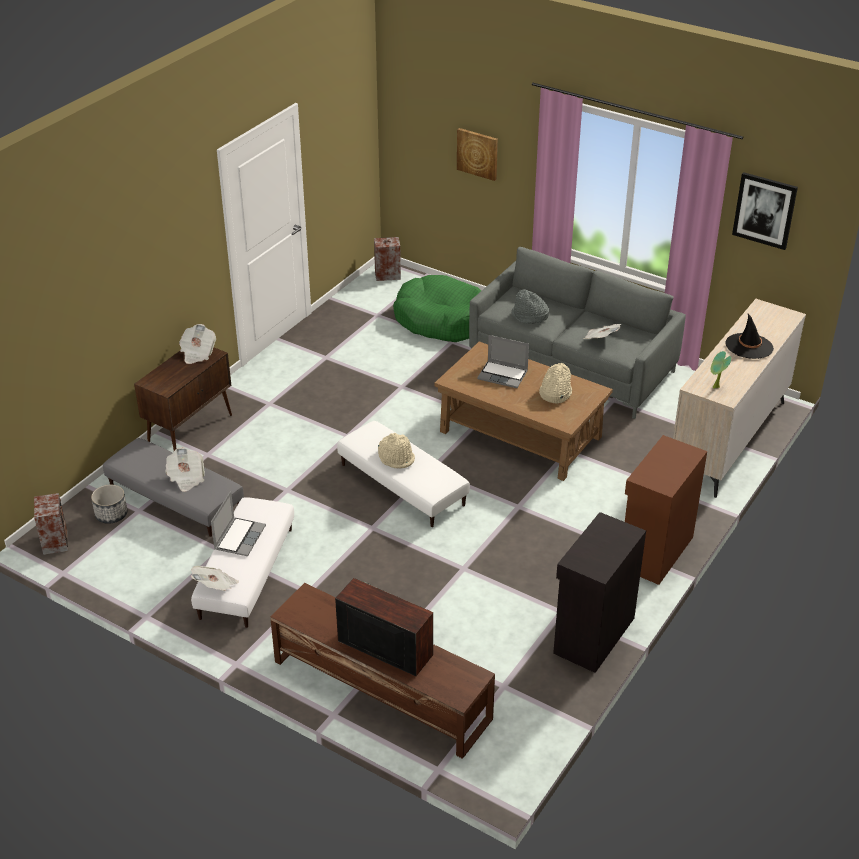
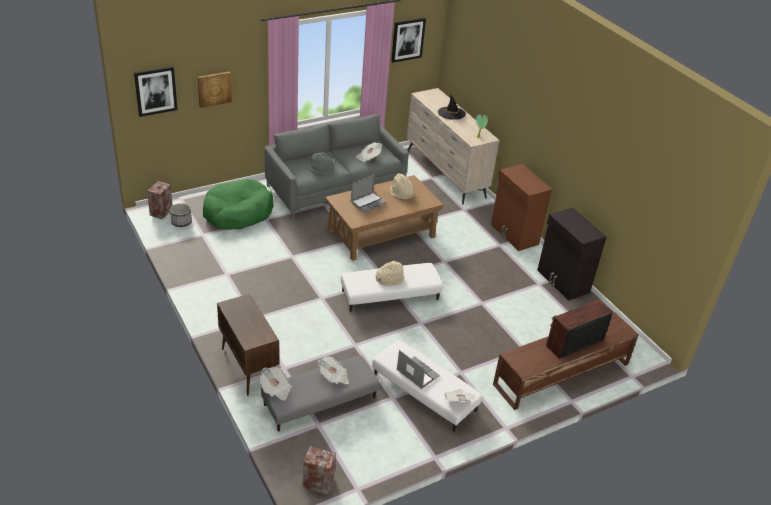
camera: 65 degrees left, 0 degrees up
(111, 514) = (311, 441): planter -> planter (181, 222)
(197, 353) = (236, 307): newspaper -> newspaper (275, 389)
(411, 124) = (155, 91): none -> picture

